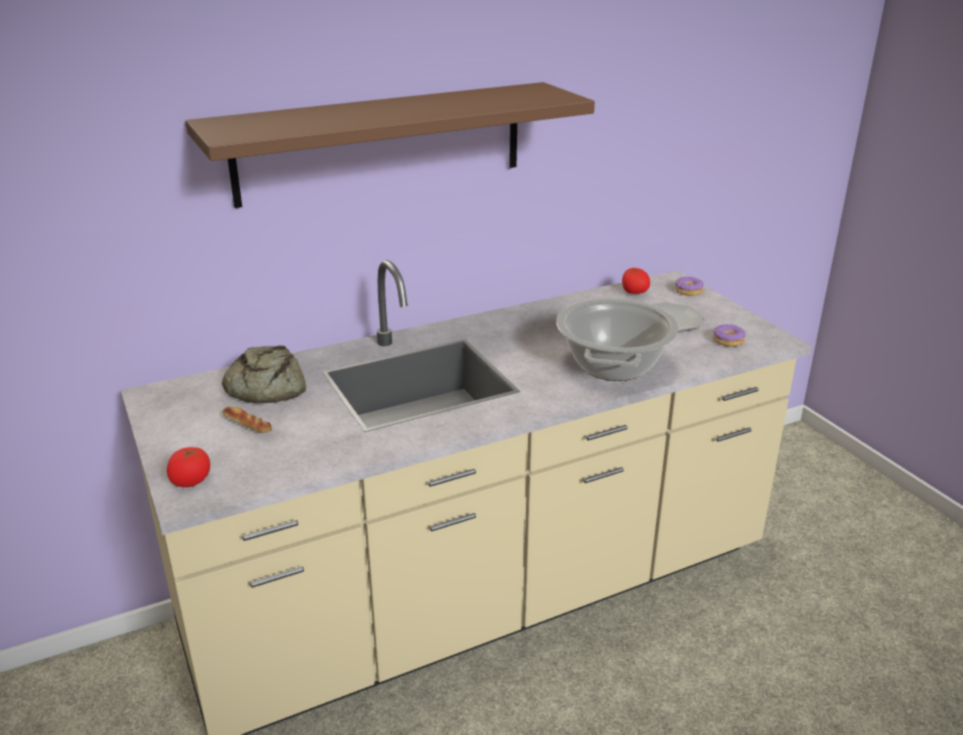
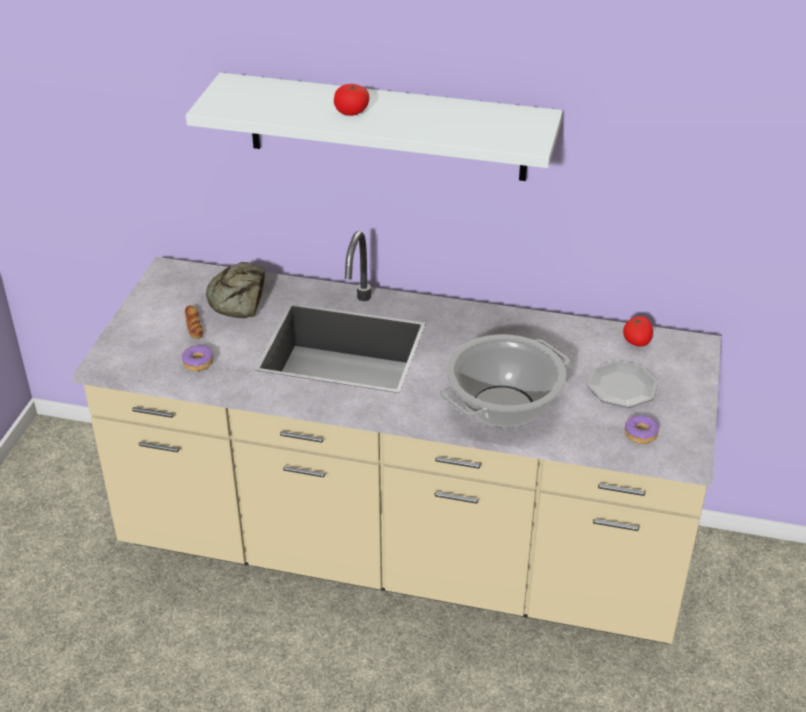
camera: 40 degrees right, 10 degrees up
(191, 481) = (117, 353): tomato -> tomato (352, 112)
(381, 143) = (387, 127): brown shelf -> white shelf
(688, 291) = (691, 365): donut -> donut (198, 363)

